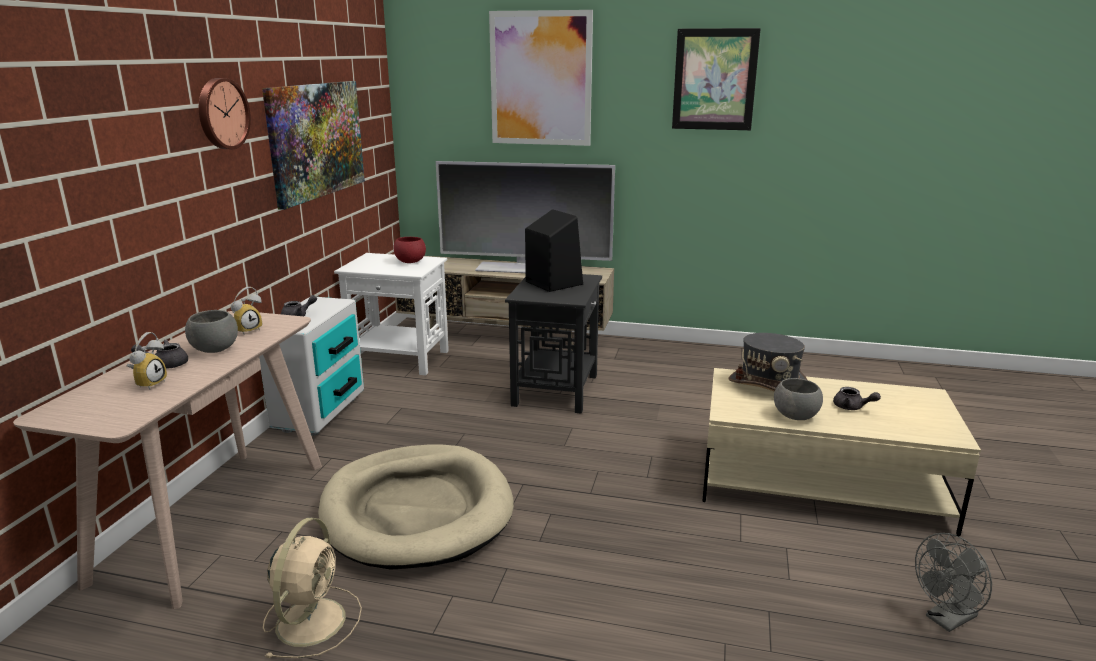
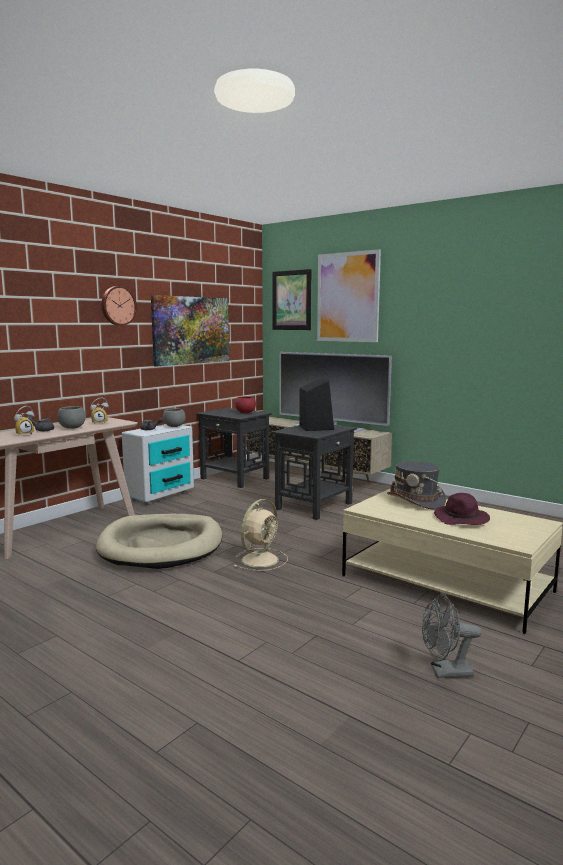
camera: 25 degrees right, 10 degrees down
(312, 619) = (58, 577): beige fan -> beige fan (261, 559)
(400, 359) = (235, 478): white side table -> black side table
(714, 80) = (461, 293): picture -> picture (291, 300)
(795, 416) = (408, 517): grey bowl -> grey bowl (174, 426)
(852, 407) = (462, 519): grey teapot -> purple hat

